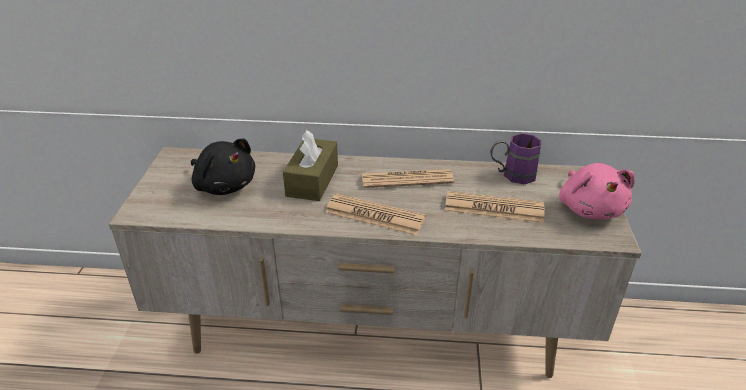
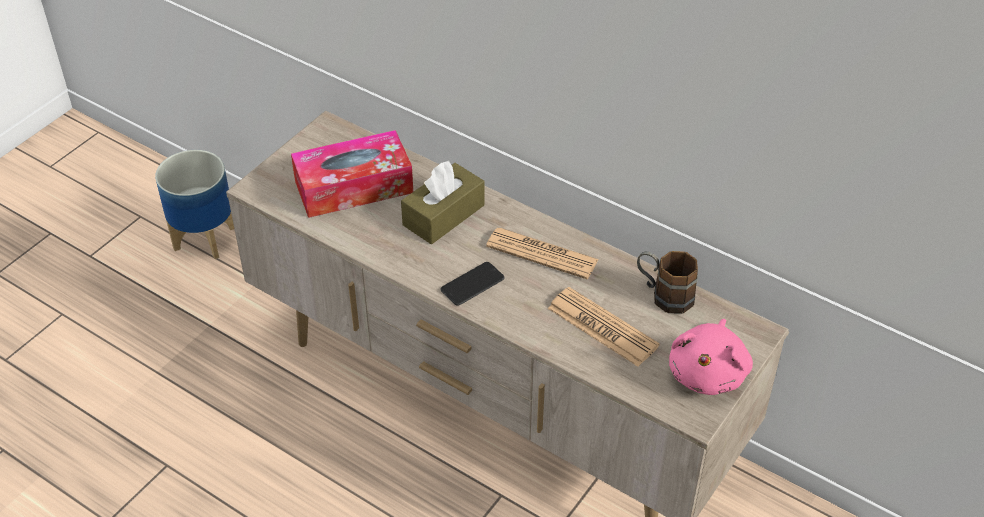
camera: 30 degrees right, 10 degrees up
(67, 306) = (205, 237): none -> planter
(224, 185) = (354, 187): black plush toy -> tissue box
(375, 215) = (472, 284): newspaper -> phone
(511, 175) = (664, 295): purple mug -> brown mug

